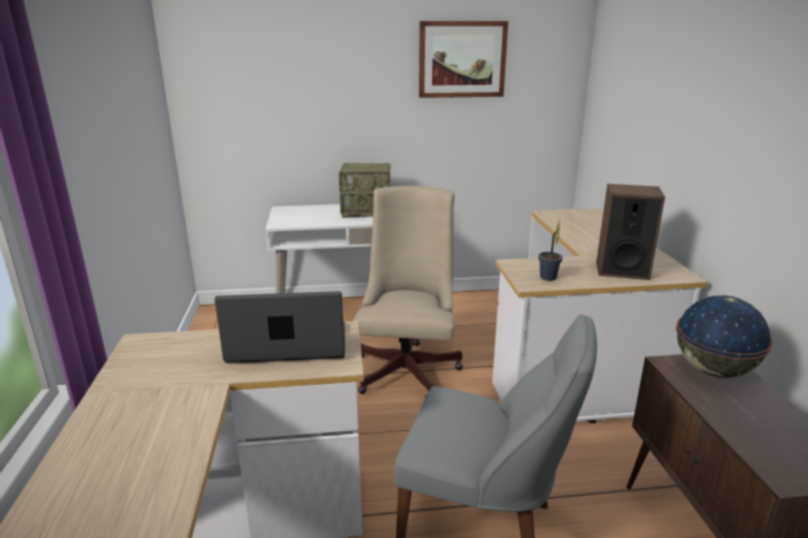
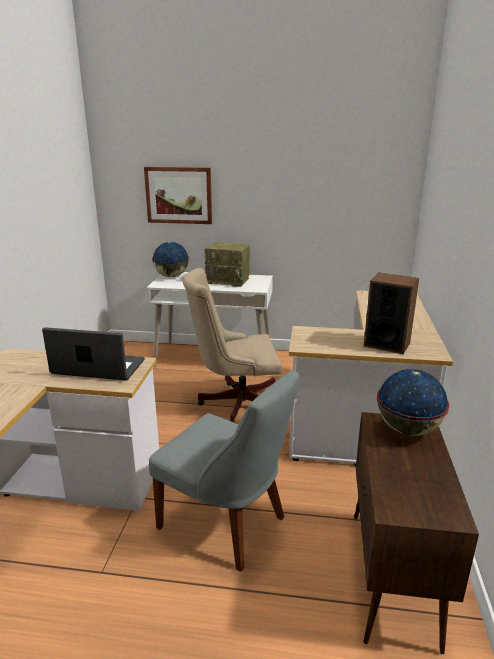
camera: 15 degrees right, 0 degrees up
(288, 212) = (171, 276): none -> globe
(408, 367) = (235, 404): beige office chair -> beige office chair turned 120 degrees counterclockwise
(462, 59) = (312, 164): picture -> picture (179, 195)
(547, 278) = (320, 344): potted plant -> none

